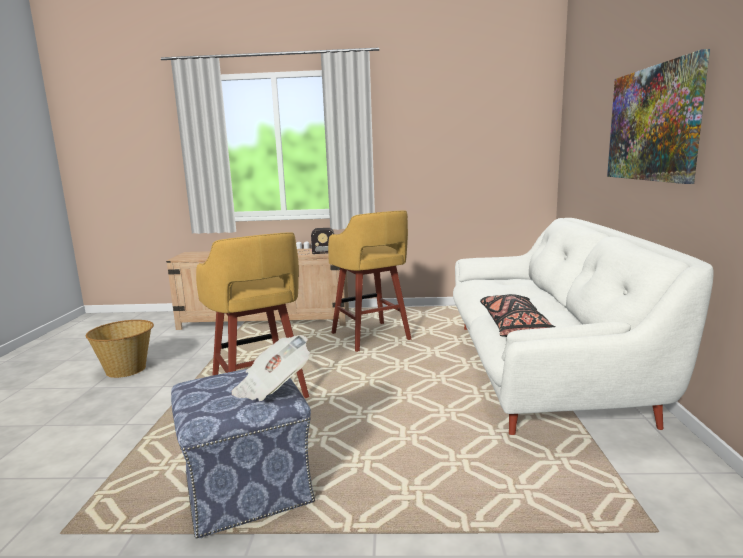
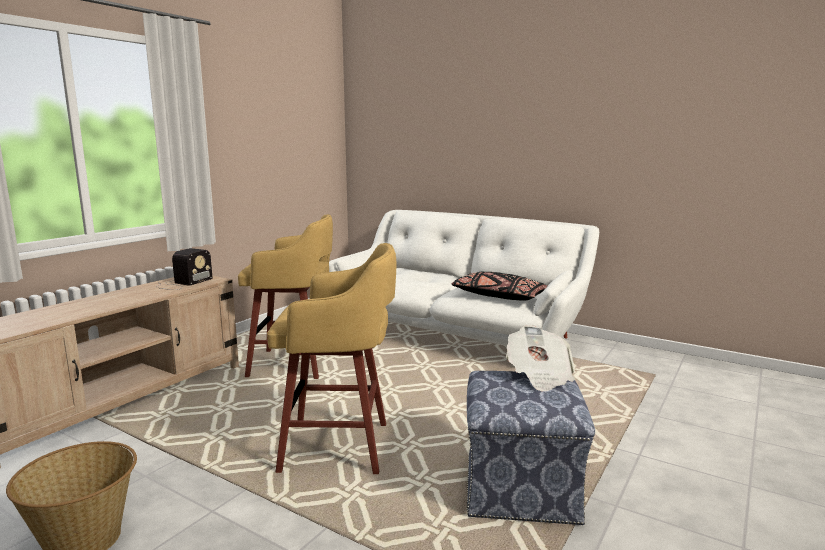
camera: 60 degrees left, 0 degrees up
(652, 124) = (502, 136): picture -> none

